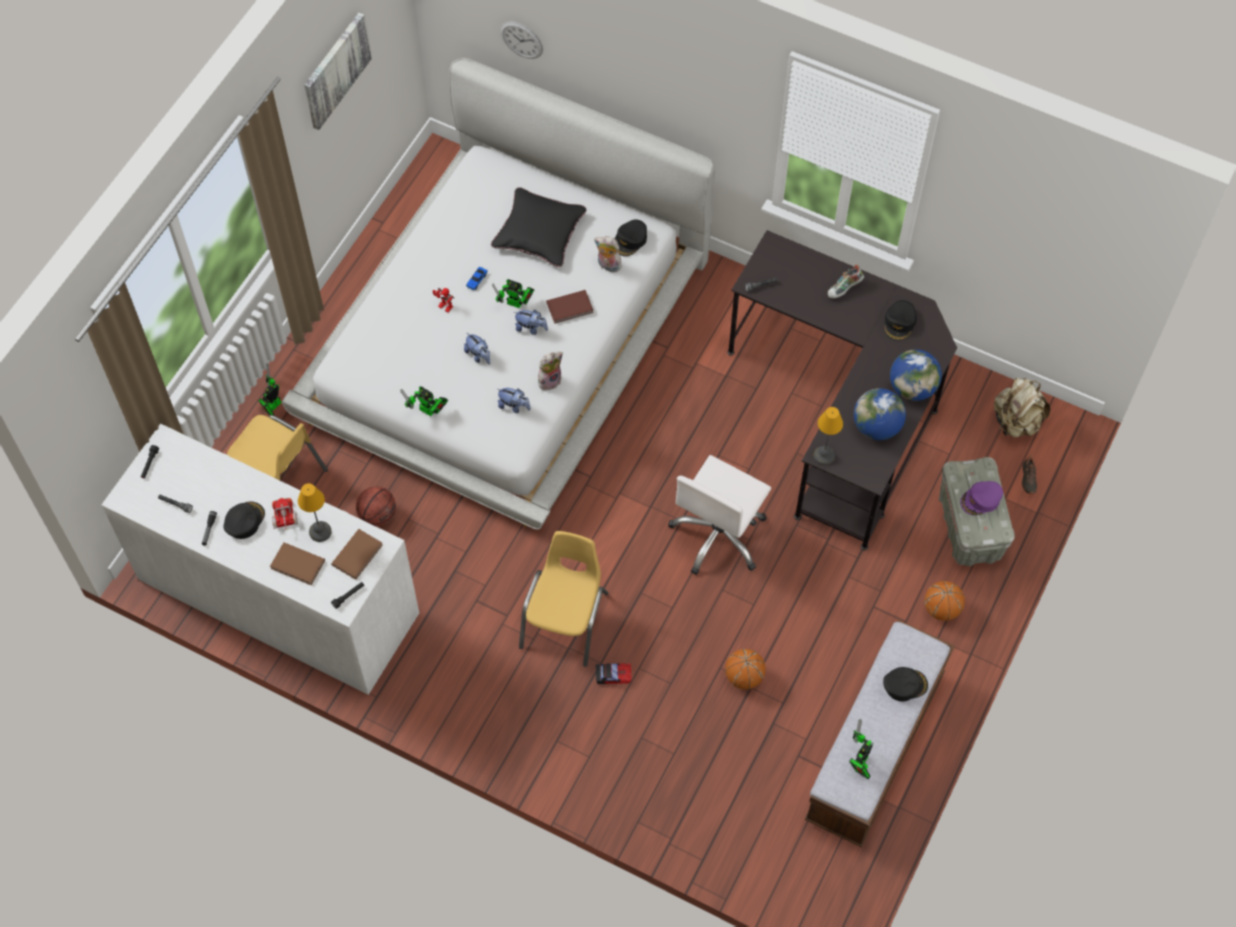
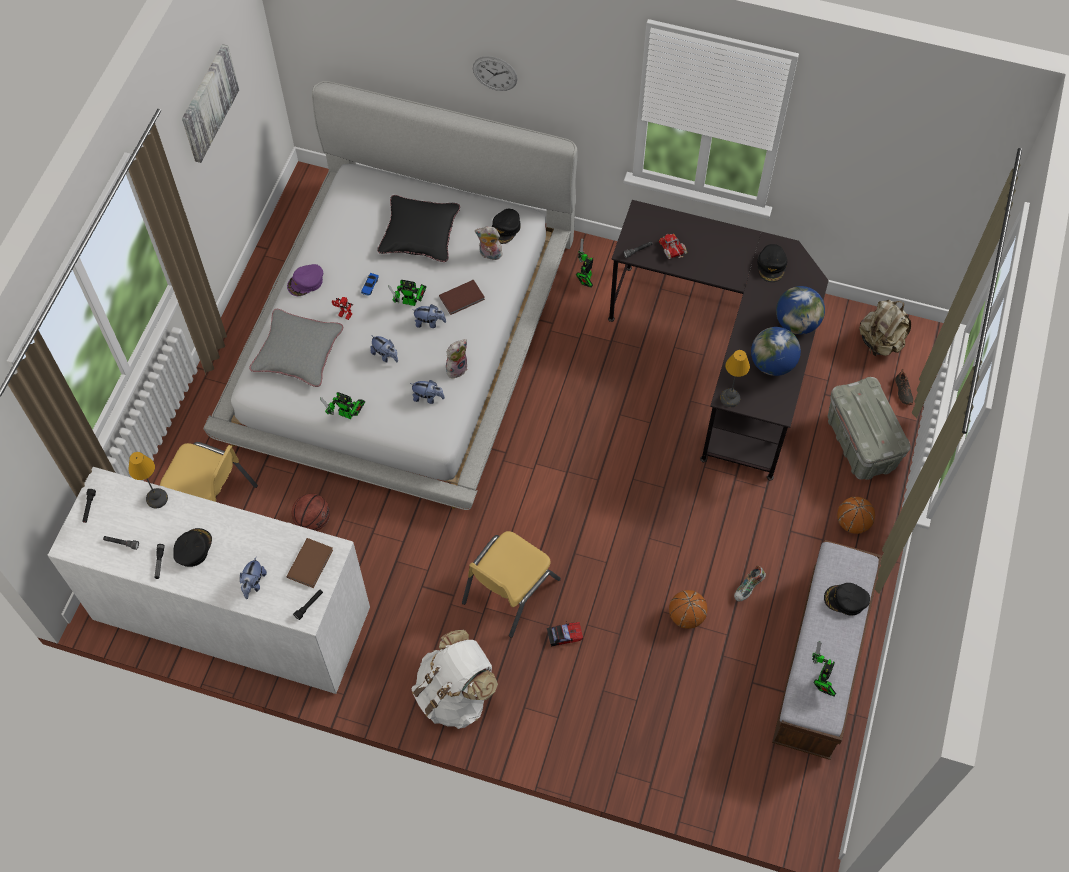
camera: 10 degrees left, 0 degrees up
(272, 406) = (194, 434): toy robot -> toy robot (585, 279)
(285, 518) = (232, 539): toy truck -> toy truck (673, 251)
(297, 565) = (253, 583): brown book -> plush toy
(319, 532) = (269, 547): table lamp -> table lamp (156, 499)
(389, 338) = (298, 352): none -> grey pillow
(489, 716) = (455, 694): none -> white backpack
(521, 40) = (378, 54): wall clock -> wall clock (495, 73)
(565, 620) = (509, 590): yellow chair -> yellow chair turned 150 degrees counterclockwise
(719, 535) = (635, 488): white office chair -> none
(844, 289) = (715, 242): shoe -> shoe (748, 588)
(904, 685) = (845, 600): black cap -> black cap turned 150 degrees counterclockwise
(981, 500) = (873, 417): purple cap -> purple cap (306, 282)

